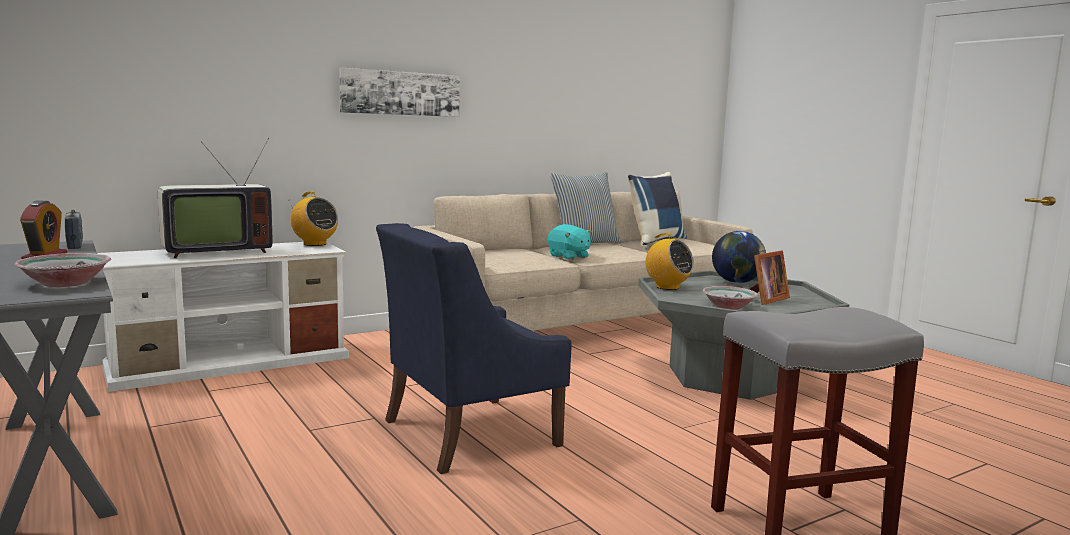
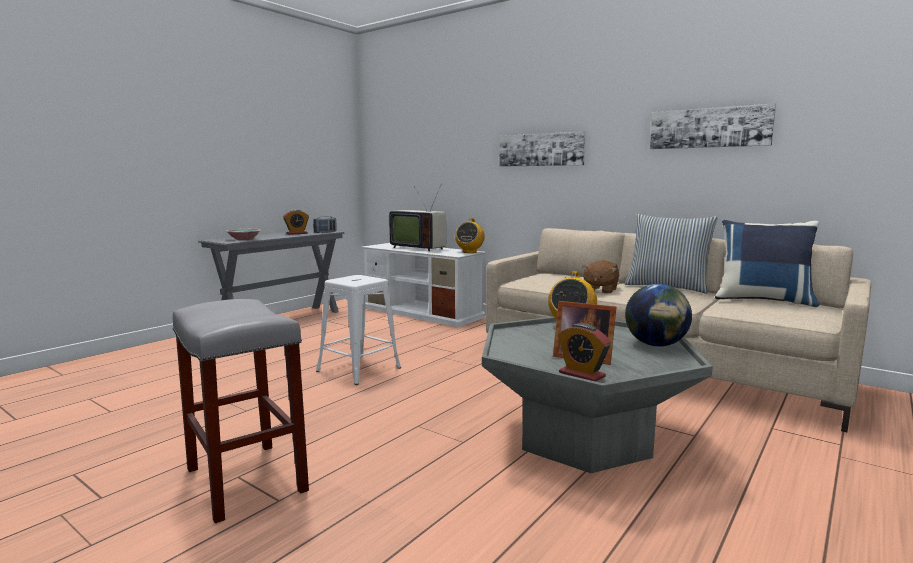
camera: 70 degrees right, 0 degrees up
(468, 433) = (359, 369): blue armchair -> white stool
(568, 256) = (600, 290): turquoise plush toy -> brown plush toy
(572, 86) = (709, 128): none -> picture
(728, 307) = (520, 346): bowl -> none
(811, 306) = (582, 375): none -> alarm clock

